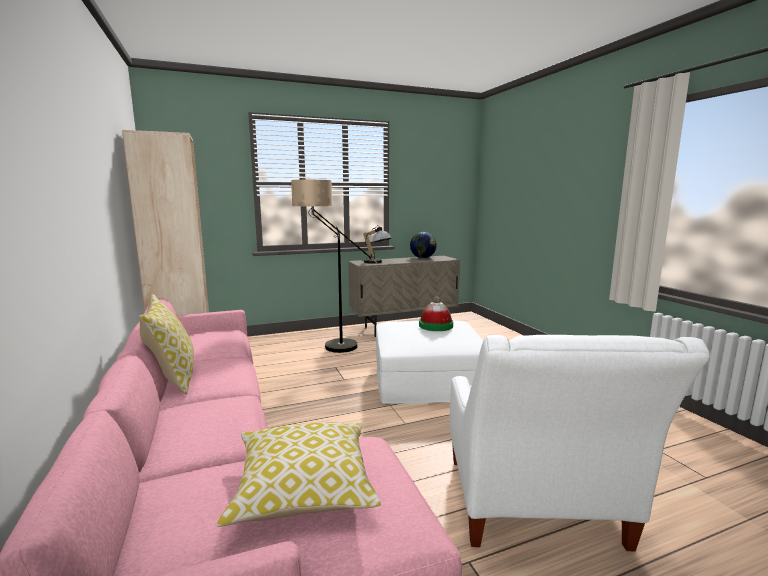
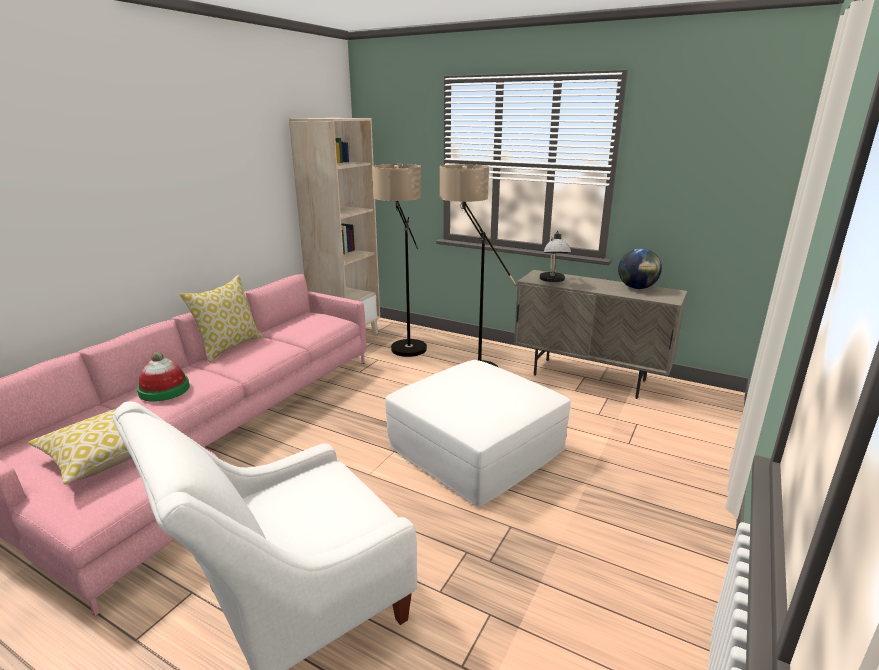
camera: 50 degrees right, 10 degrees up
(267, 357) = (405, 355): none -> floor lamp
(436, 326) = (497, 387): hat -> hat (164, 390)

